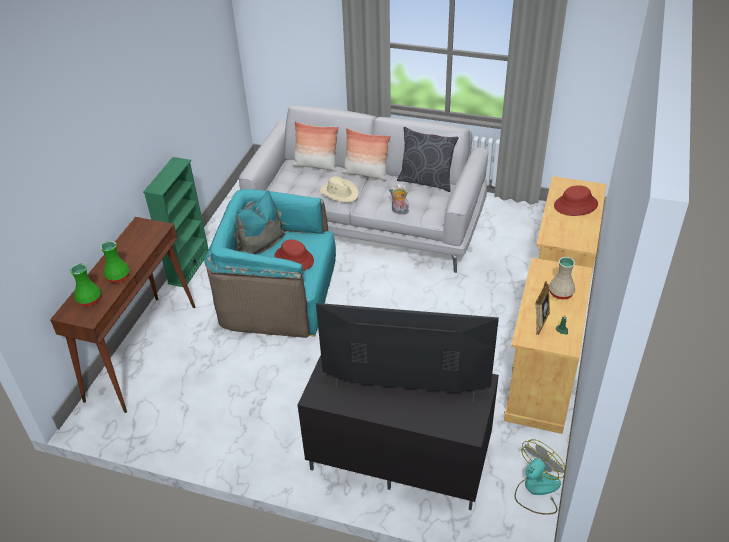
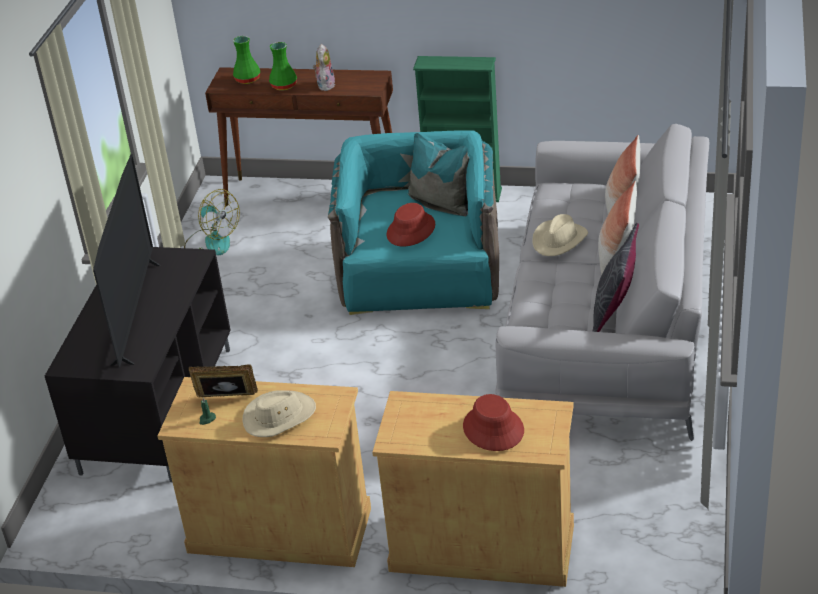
camera: 85 degrees right, 5 degrees down
(399, 211) = (528, 301): plush toy -> plush toy (325, 85)
(536, 489) = (101, 530): fan -> fan (212, 241)
(561, 293) = (279, 417): beige vase -> beige hat

